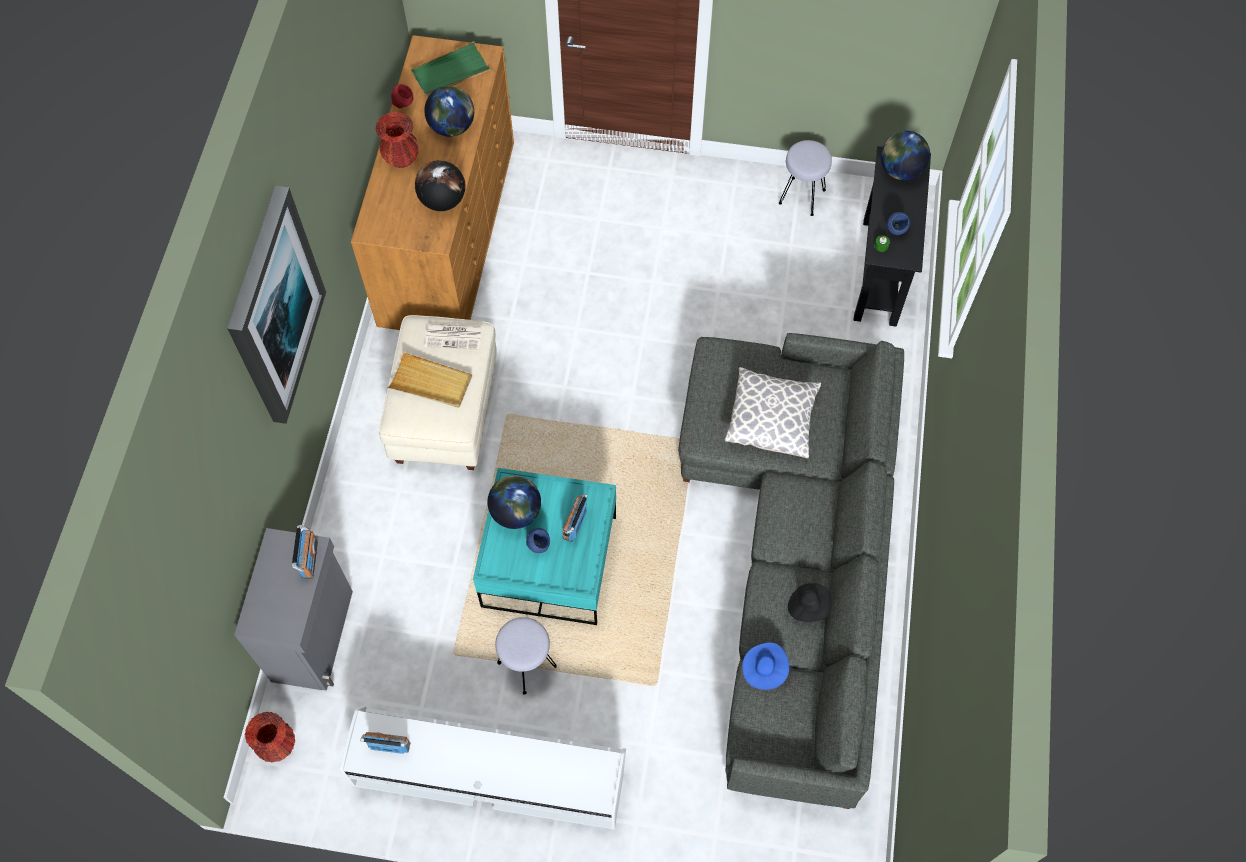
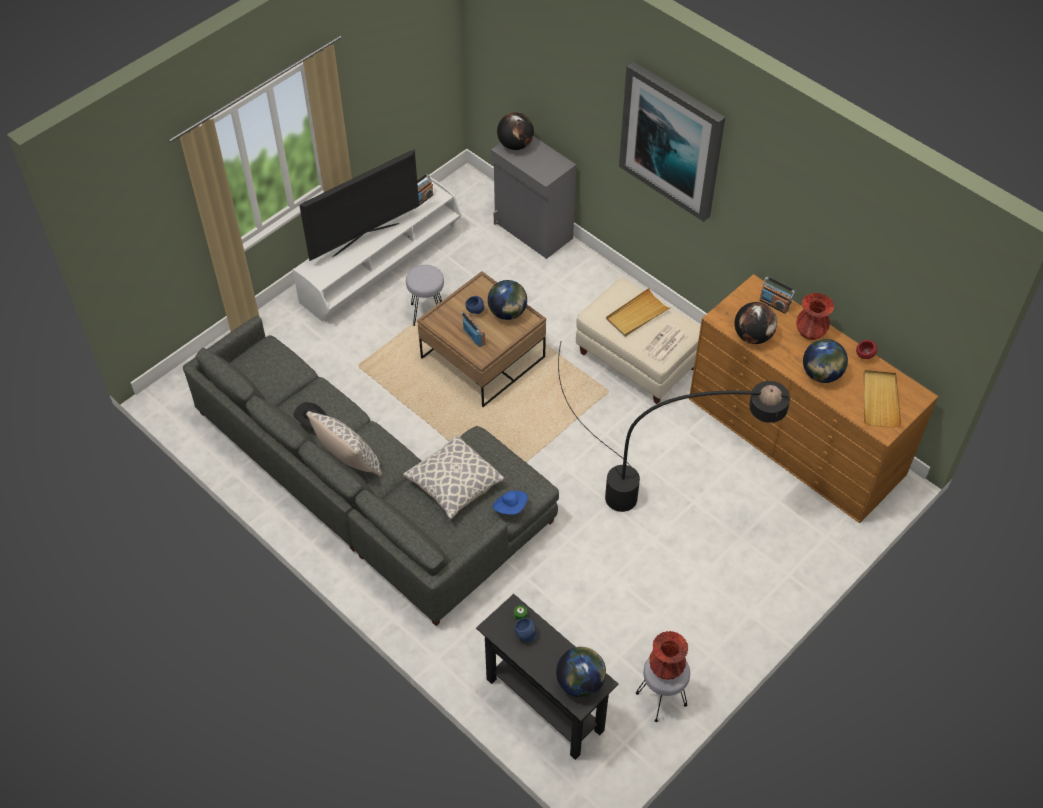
camera: 125 degrees right, 10 degrees down
(273, 620) = (515, 145): none -> globe
(277, 745) = (481, 190): red vase -> red vase (666, 668)
(309, 559) = (539, 173): radio -> radio (774, 304)
(451, 72) = (880, 400): green tray -> beige tray
(503, 764) = (365, 239): none -> television
(549, 562) = (482, 358): turquoise coffee table -> brown coffee table
(591, 306) = (661, 487): none -> black floor lamp
(764, 669) = (298, 376): blue hat -> blue hat (510, 507)
(824, 535) = (349, 462): none -> pillow

